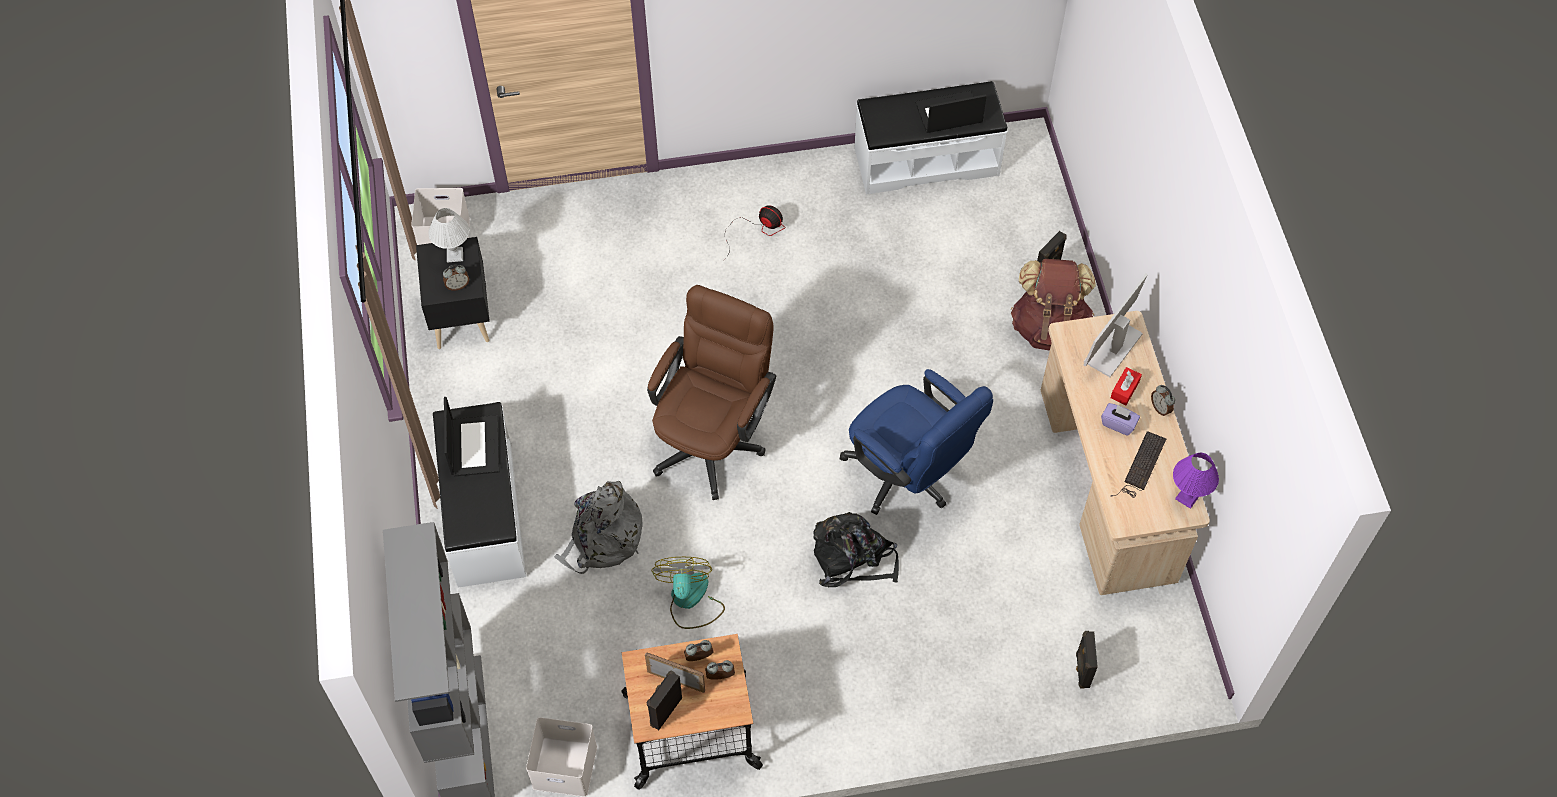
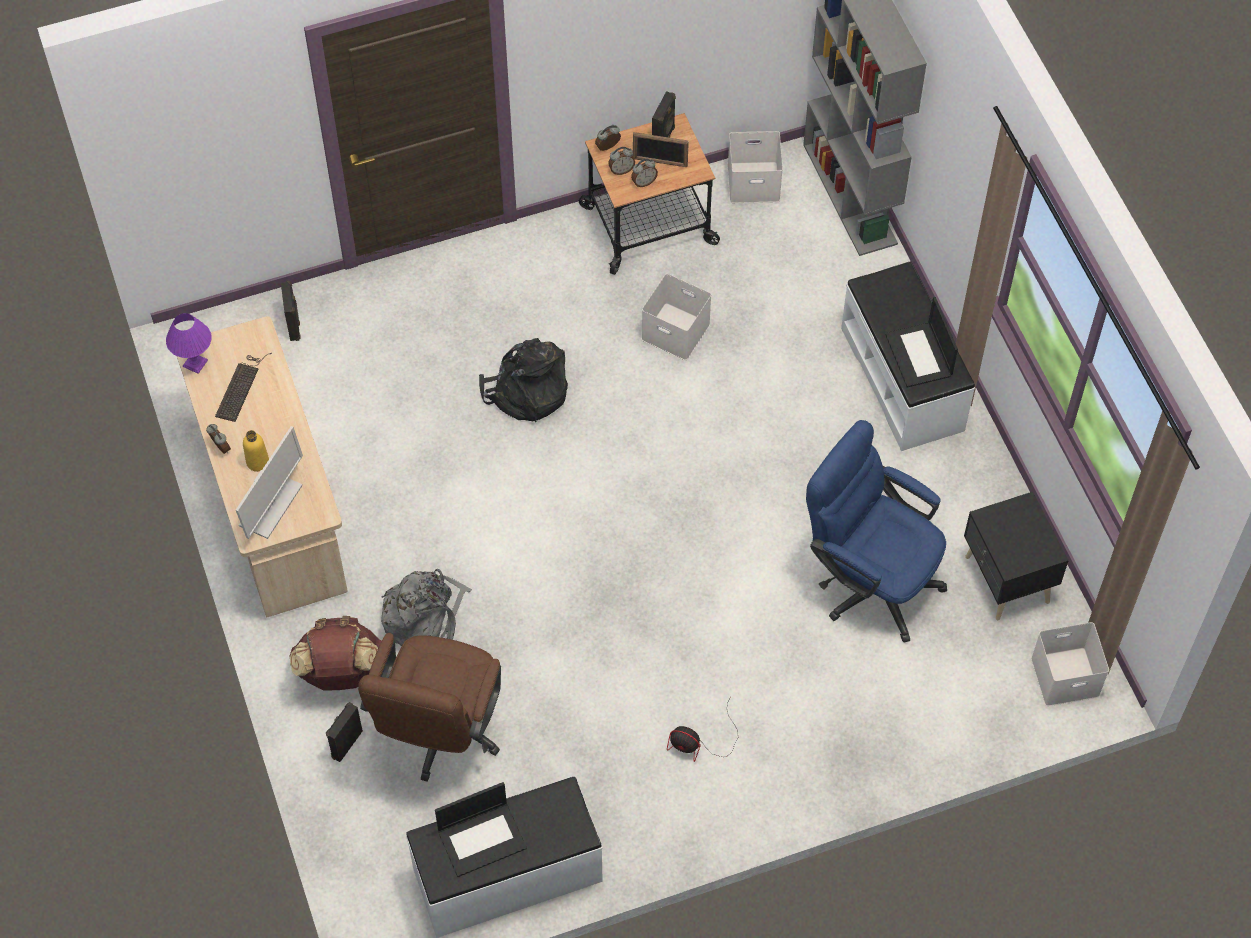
camera: 170 degrees right, 0 degrees up
(454, 255) = (1020, 554): white table lamp -> none
(457, 285) = (1002, 519): alarm clock -> alarm clock (608, 148)
(602, 539) = (777, 373): grey backpack -> grey backpack (425, 616)
(690, 600) = (677, 331): fan -> white storage box
(713, 438) = (692, 489): brown office chair -> brown office chair (440, 733)
(908, 477) = (481, 479): blue office chair -> blue office chair (869, 580)
(1118, 424) = (264, 425): purple tissue box -> none
(1125, 389) = (257, 462): red tissue box -> yellow bottle

